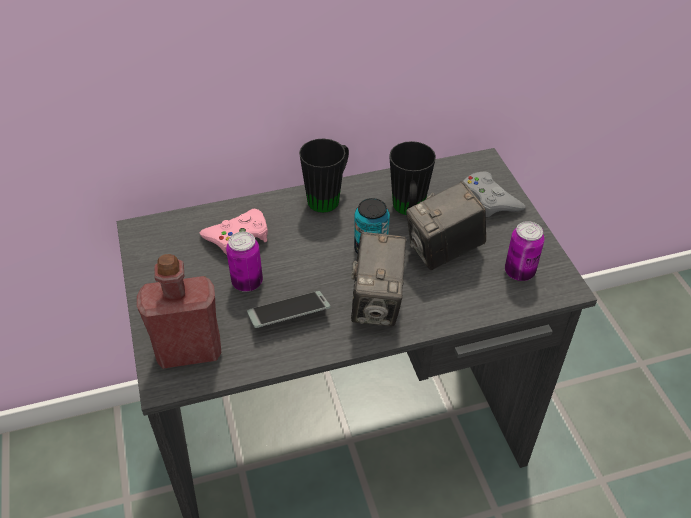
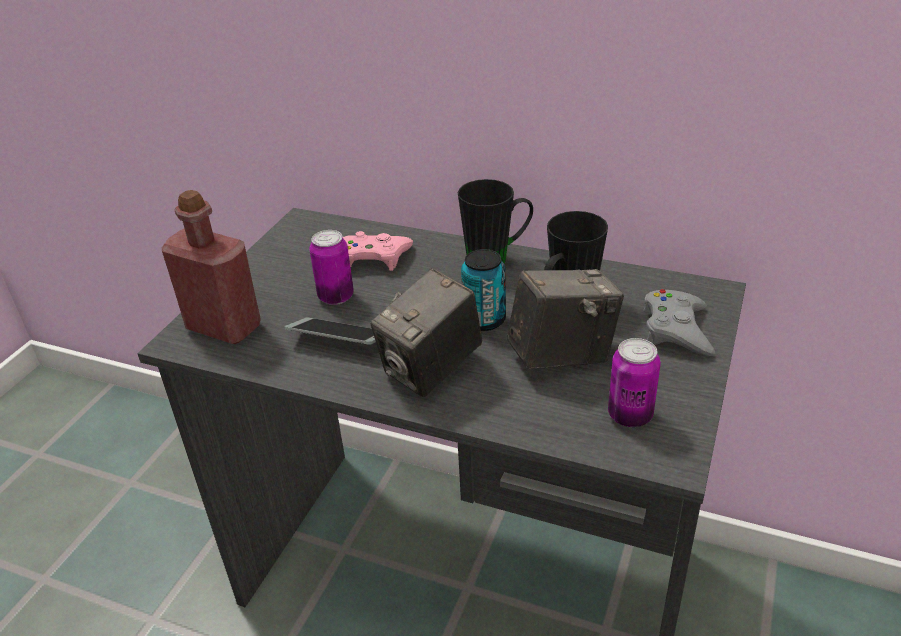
camera: 40 degrees right, 10 degrees down
(443, 251) = (561, 355): camera -> camera turned 150 degrees clockwise

